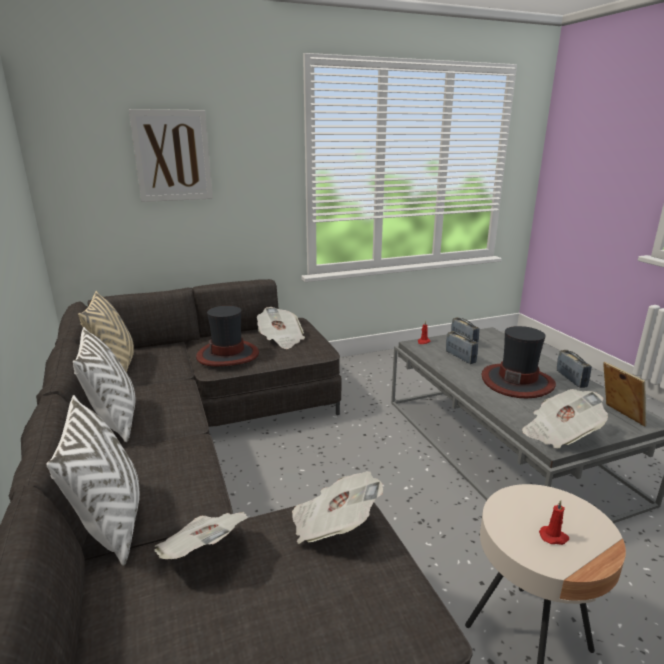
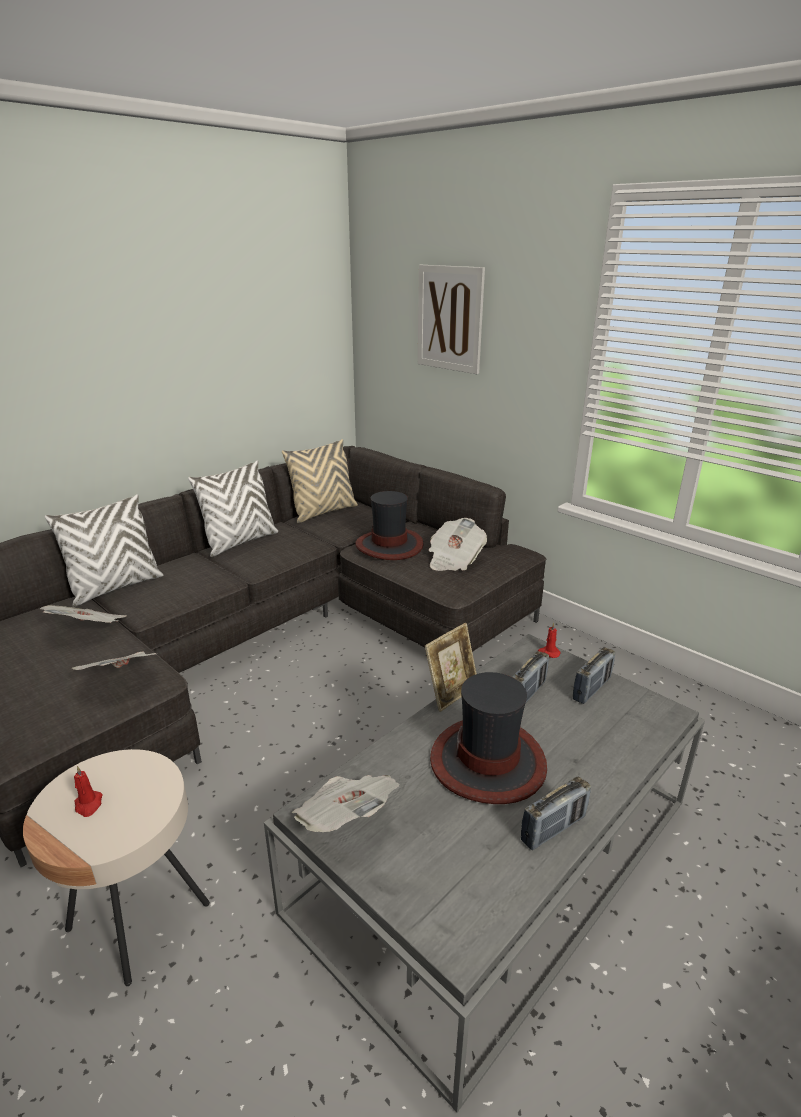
camera: 65 degrees right, 5 degrees up
(618, 416) = (446, 896): picture frame -> picture frame (451, 693)

